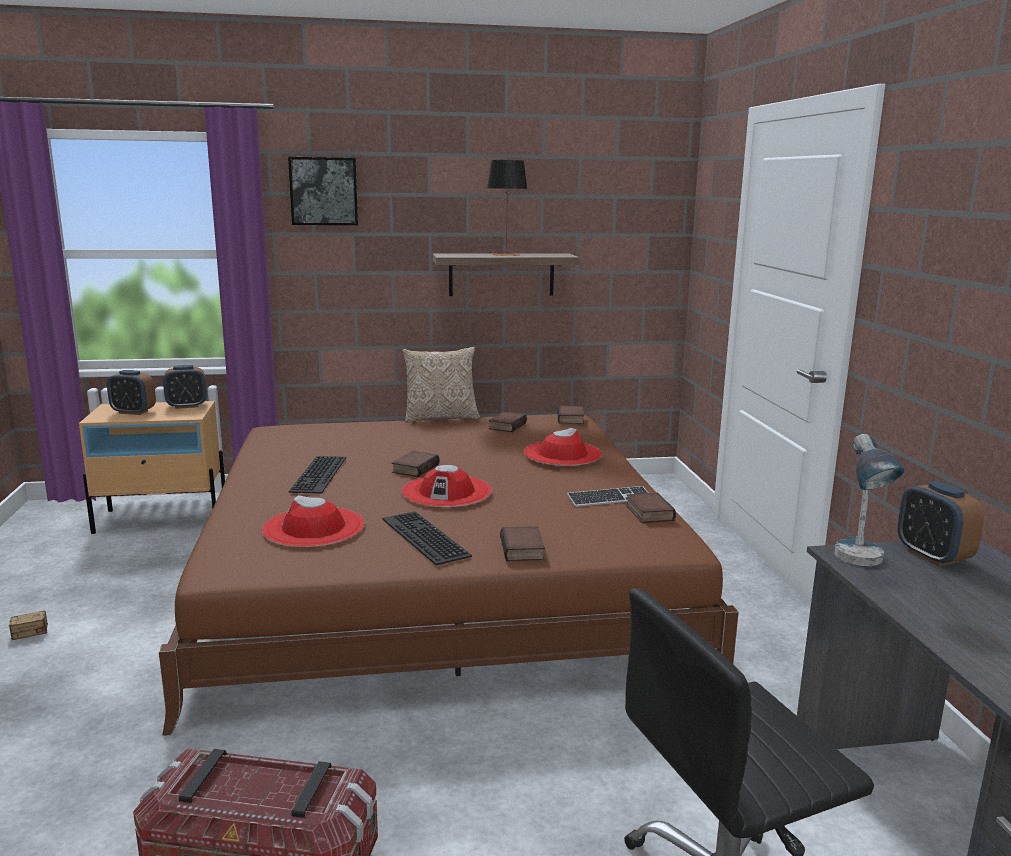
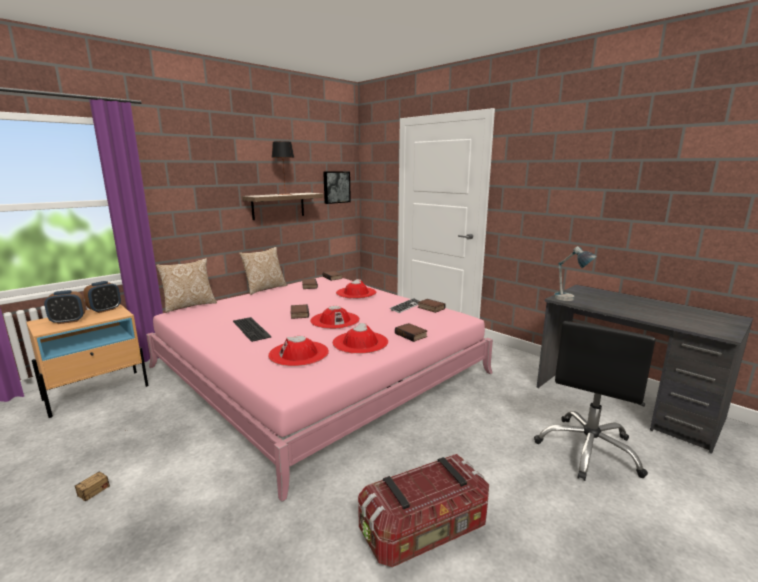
camera: 35 degrees left, 0 degrees up
(308, 422) = (189, 305): none -> pillow
(324, 191) = (174, 159): picture -> picture (336, 187)
(422, 537) = (360, 342): keyboard -> red hat
(439, 575) = (318, 370): brown bed -> pink bed
(932, 556) = (580, 292): alarm clock -> none

